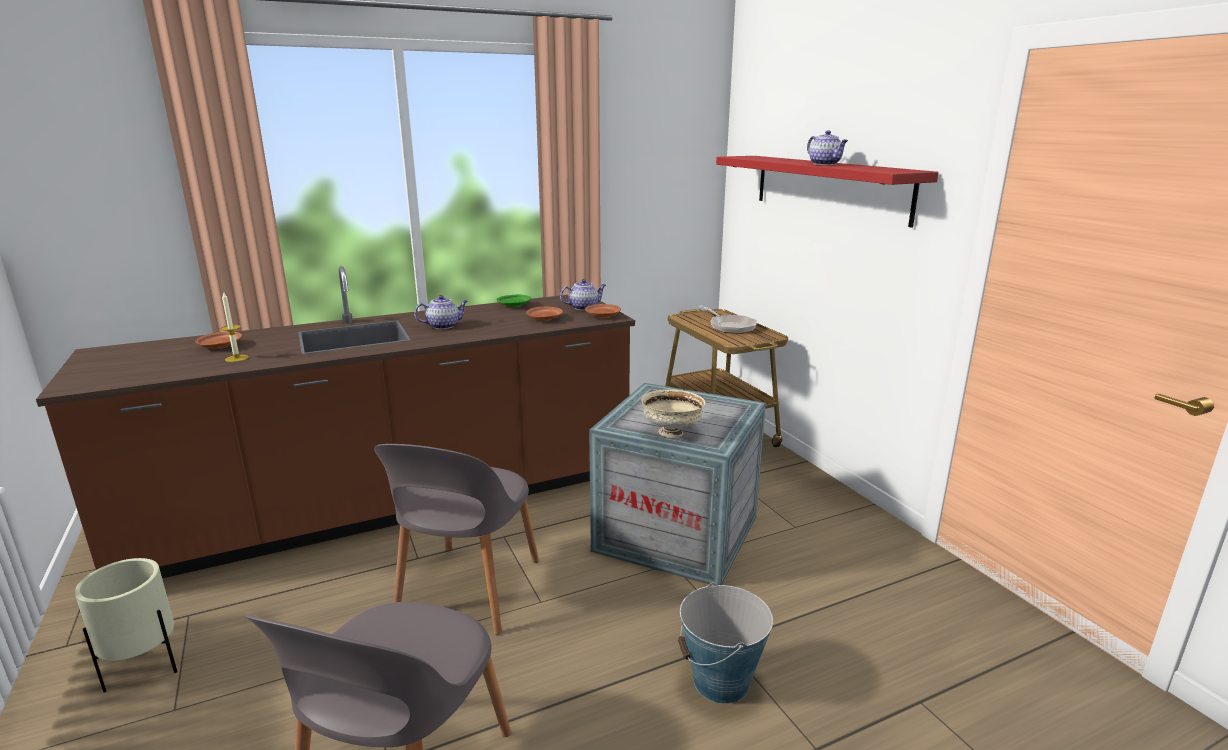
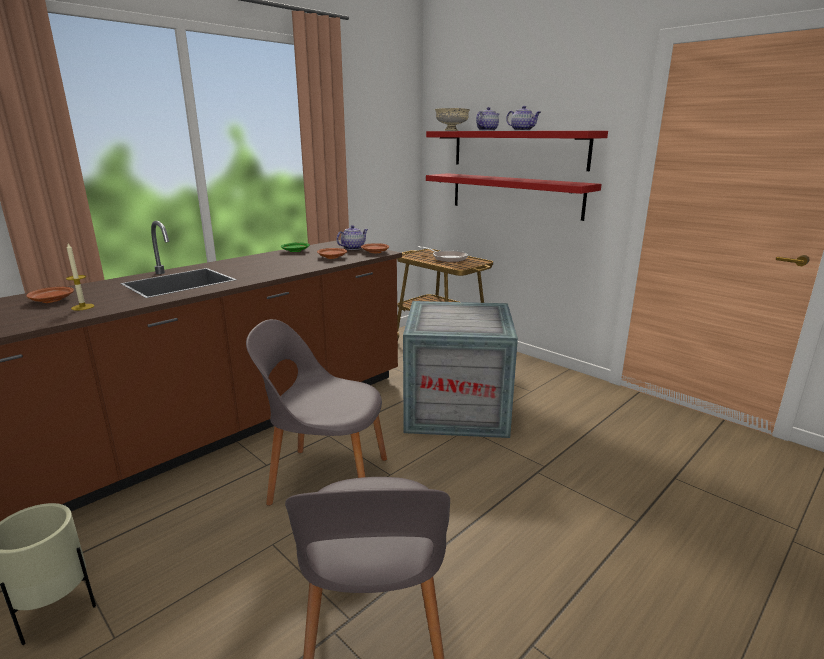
camera: 20 degrees left, 0 degrees up
(444, 326) = (253, 268): teapot -> teapot (487, 130)
(467, 590) = (326, 479): grey chair -> grey chair turned 105 degrees clockwise
(671, 432) = (464, 328): beige bowl -> beige bowl (451, 130)
(721, 682) = (552, 496): bucket -> none
(822, 250) = (514, 195): none -> red shelf

